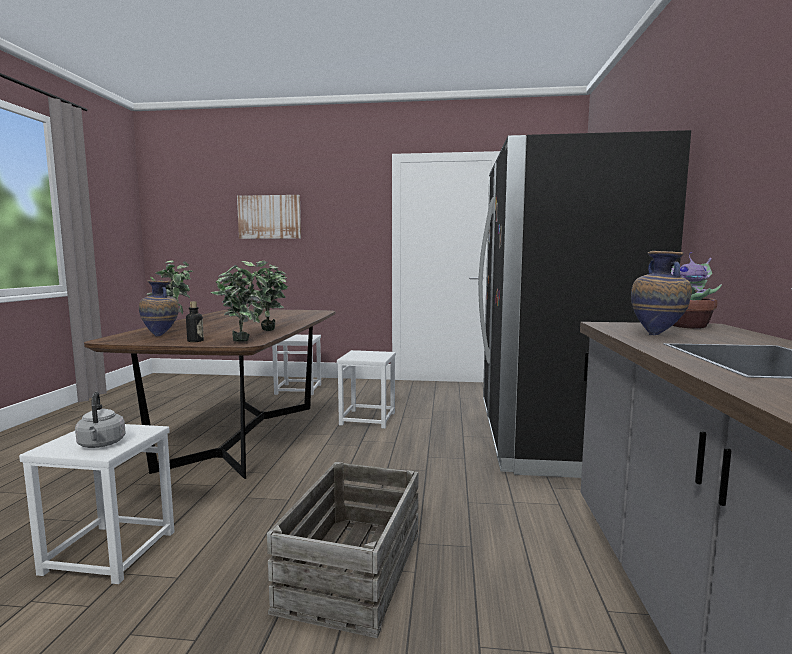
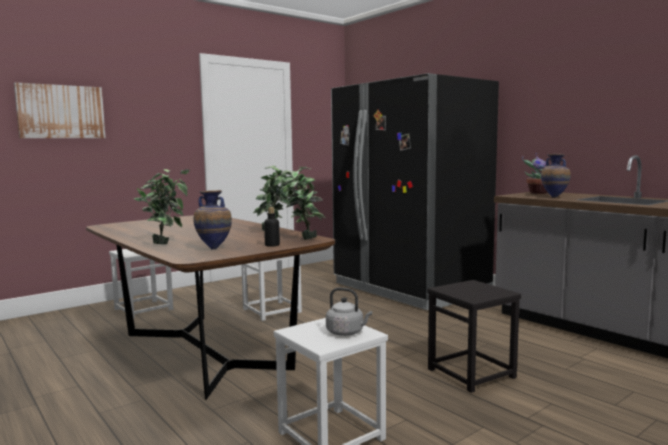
camera: 45 degrees left, 0 degrees up
(354, 571) = (471, 373): crate -> black stool

